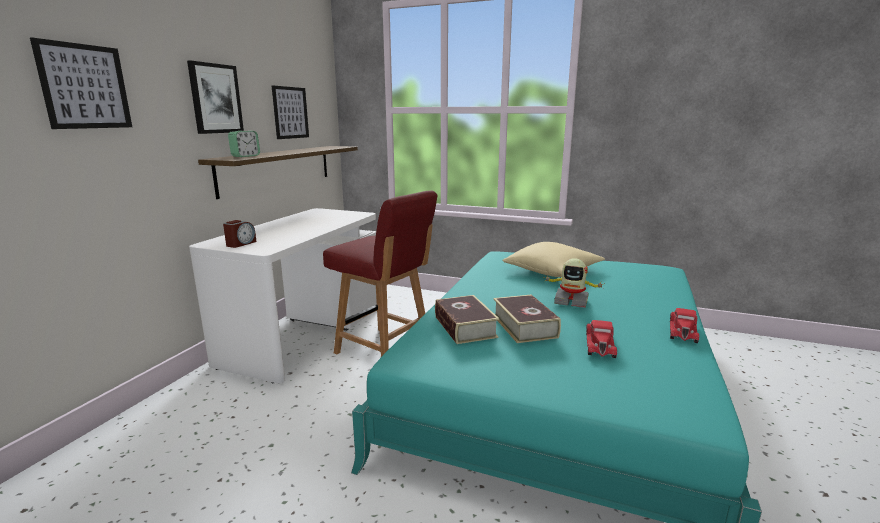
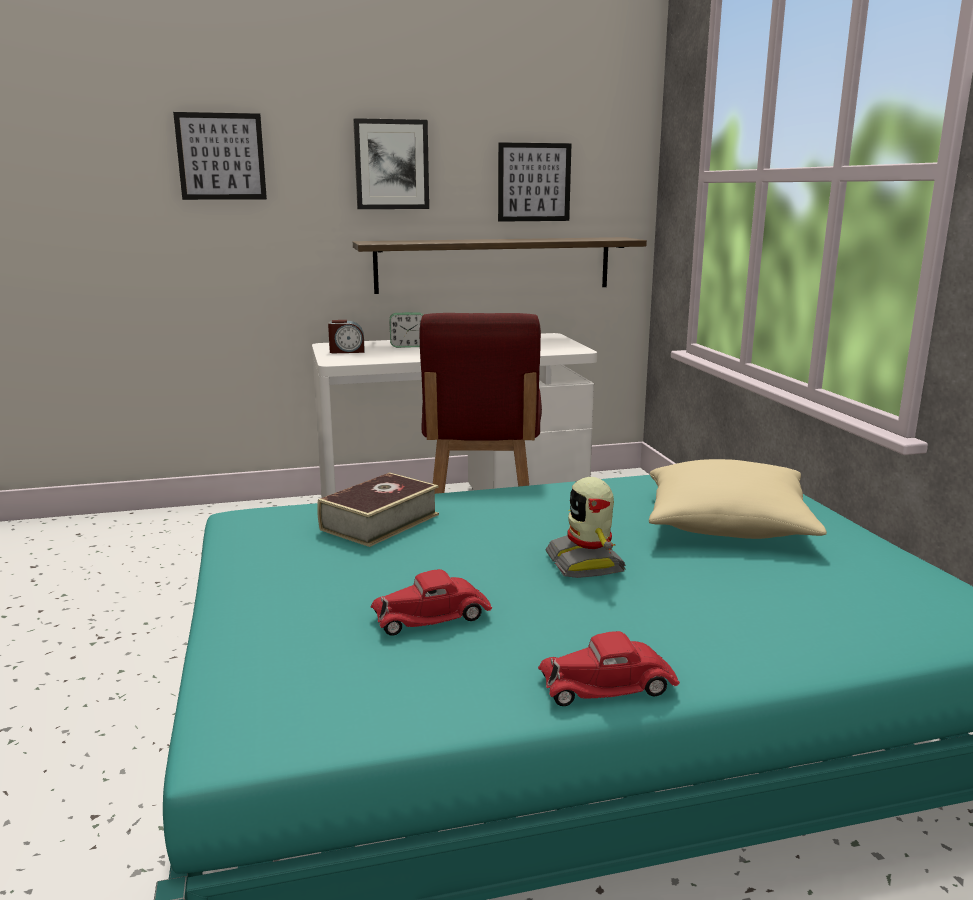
camera: 55 degrees right, 0 degrees up
(245, 156) = (411, 241): alarm clock -> alarm clock (408, 346)
(524, 326) = (426, 552): book -> none

